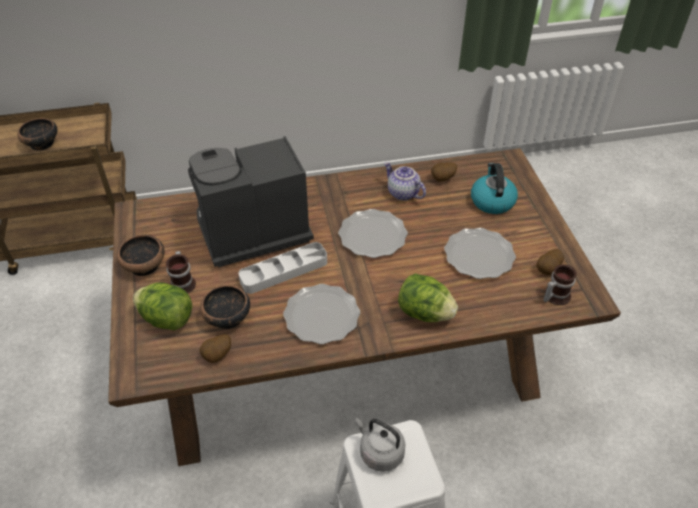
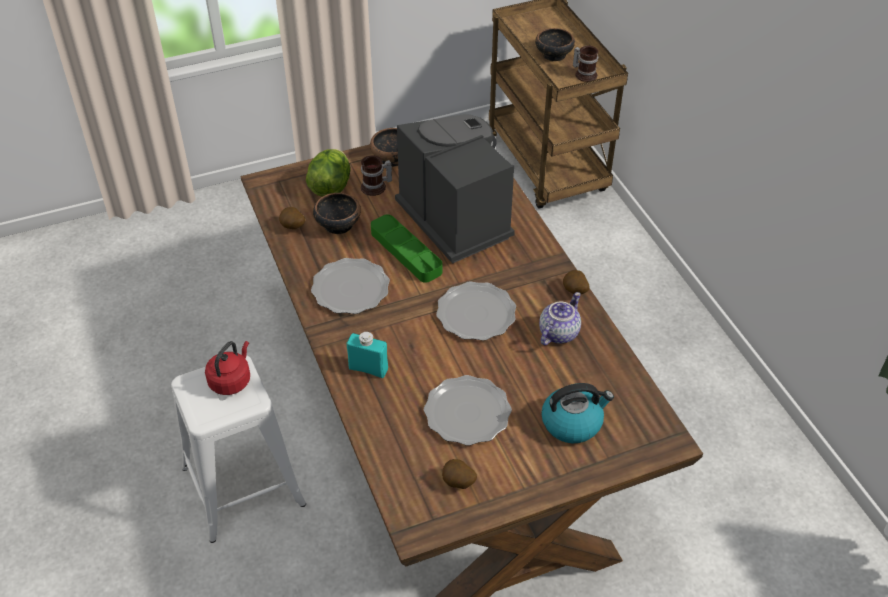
camera: 80 degrees right, 0 degrees up
(284, 271) = (406, 252): grey tray -> green tray
(379, 452) = (231, 380): grey kettle -> red kettle
(424, 313) = (368, 369): lettuce -> turquoise bottle
(443, 179) = (599, 370): potato -> potato (574, 292)
(554, 296) = (416, 489): mug -> mug (585, 74)

